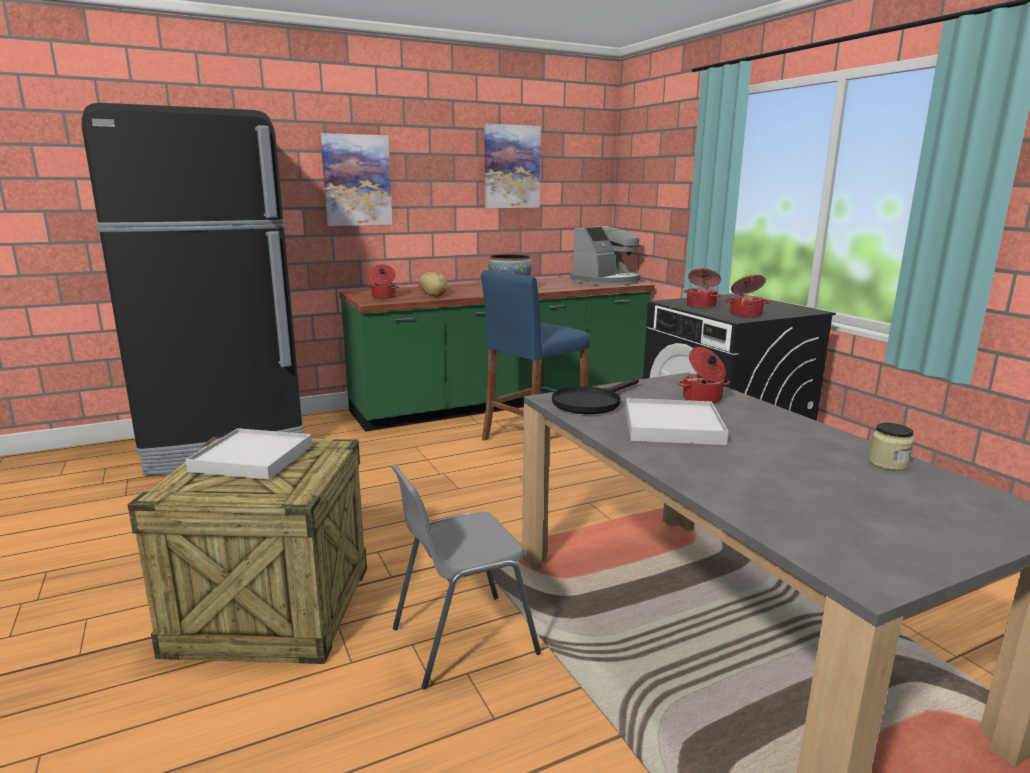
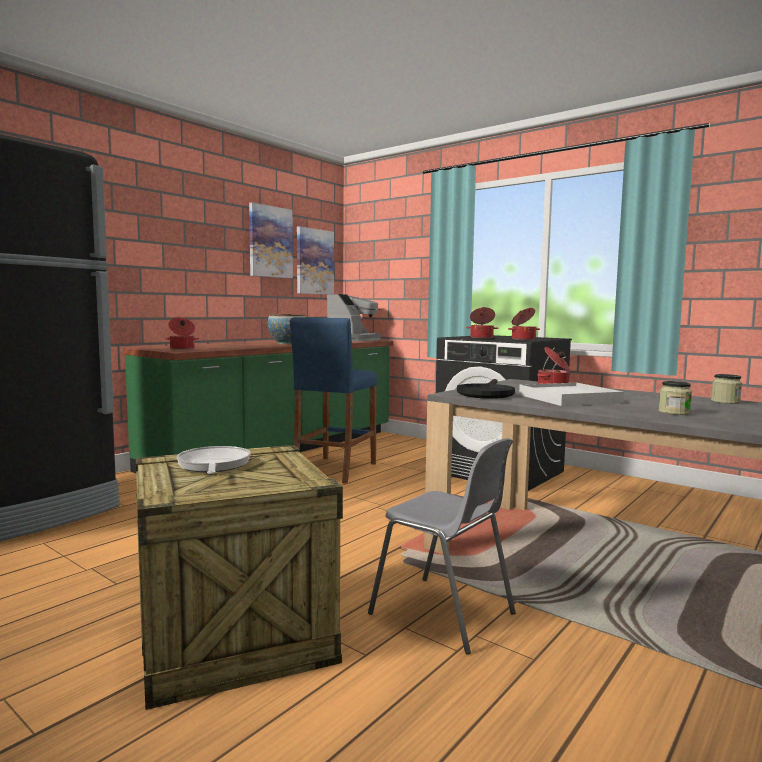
camera: 25 degrees left, 10 degrees down
(252, 458) = (213, 465): white tray -> frying pan
(357, 180) = (141, 241): picture -> picture (314, 261)
(432, 294) = (224, 347): bread -> none
(462, 640) = (443, 614): grey chair -> grey chair turned 90 degrees counterclockwise
(752, 477) = (674, 412): none -> jar

